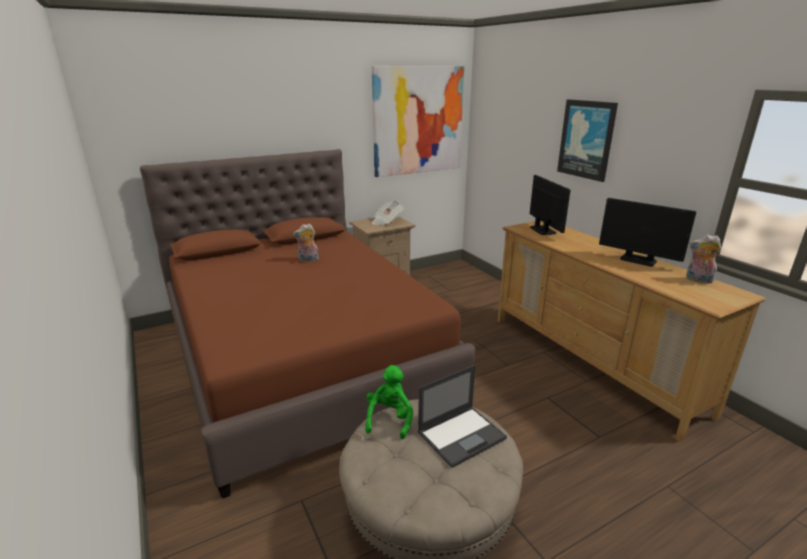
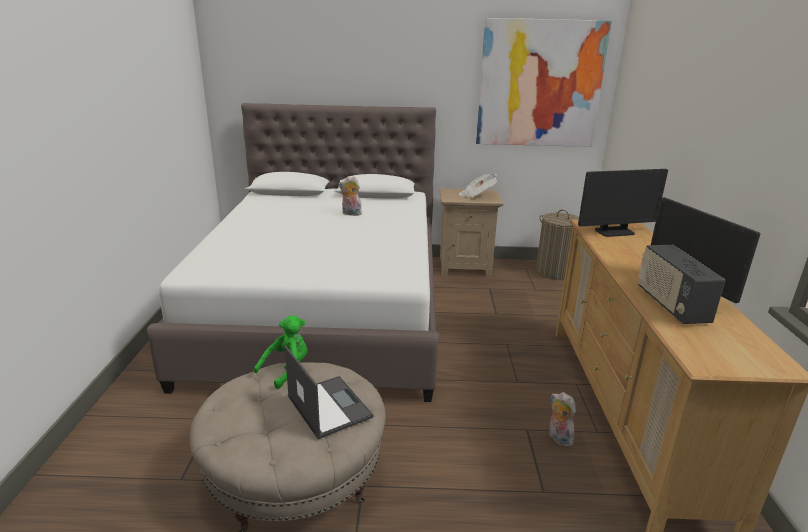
camera: 30 degrees right, 0 degrees up
(303, 358) = (325, 310): brown bed -> white bed
(450, 272) = (555, 271): none -> laundry basket
(462, 435) = (328, 406): laptop -> laptop turned 120 degrees counterclockwise
(542, 230) = (614, 232): monitor -> monitor turned 60 degrees clockwise
(586, 139) = (702, 121): picture -> none
(645, 273) = (670, 305): none -> radio
(698, 280) = (739, 332): plush toy -> plush toy (558, 438)

